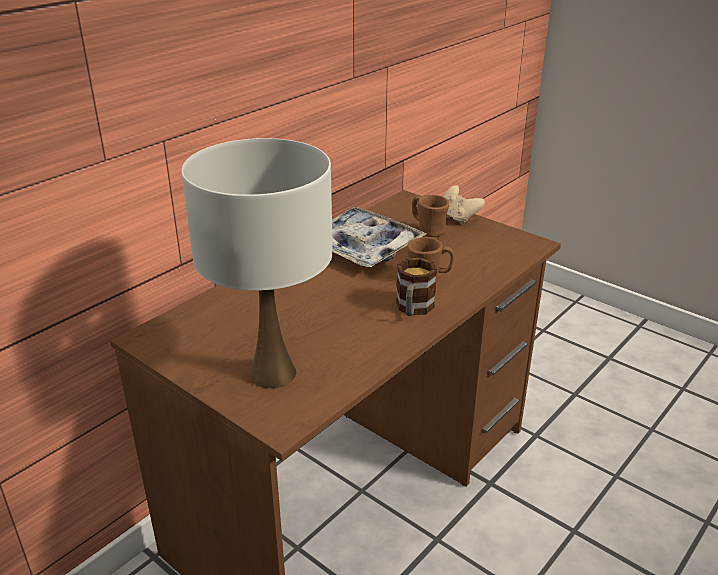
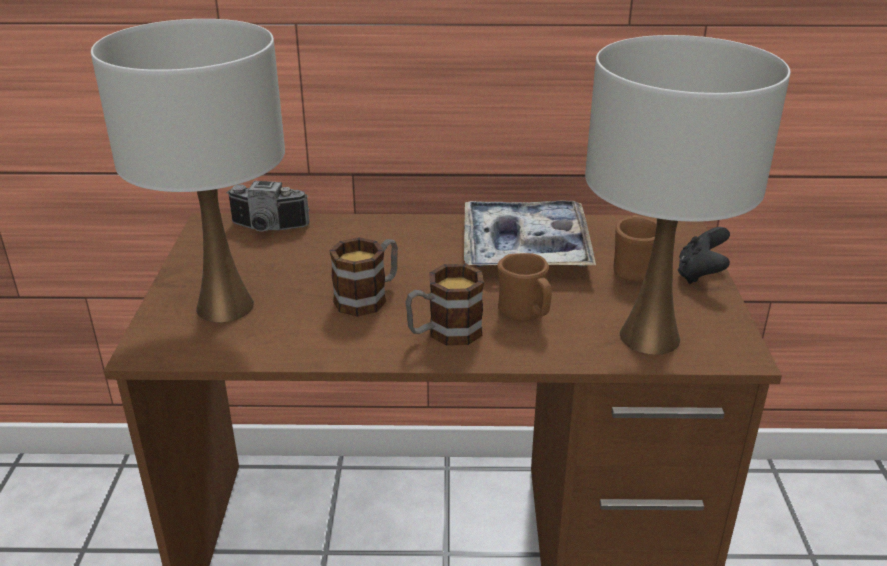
camera: 50 degrees right, 0 degrees up
(193, 318) = (267, 229): none -> camera
(340, 316) = (368, 297): none -> mug
(458, 218) = (700, 275): beige game controller -> black game controller
(492, 256) = (649, 336): none -> white table lamp

